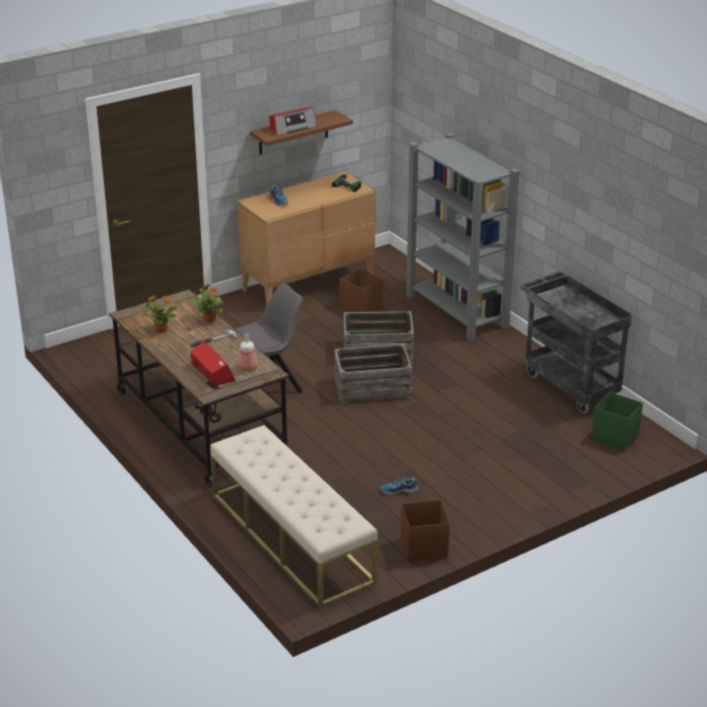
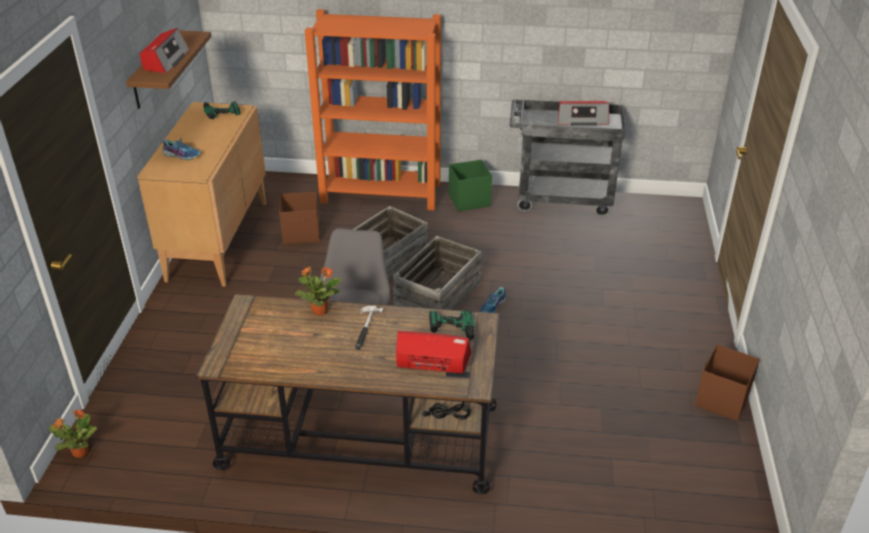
camera: 50 degrees left, 5 degrees up
(161, 330) = (291, 355): potted plant -> potted plant (79, 452)
(247, 368) = (453, 333): bottle -> power drill
(291, 537) = (632, 480): beige bench -> none
(399, 490) = (618, 367): shoe -> shoe (493, 306)
(457, 312) = (381, 193): grey bookcase -> orange bookcase
(591, 311) = (581, 119): none -> radio
(614, 436) = (651, 220): green storage box -> green storage box (468, 200)

